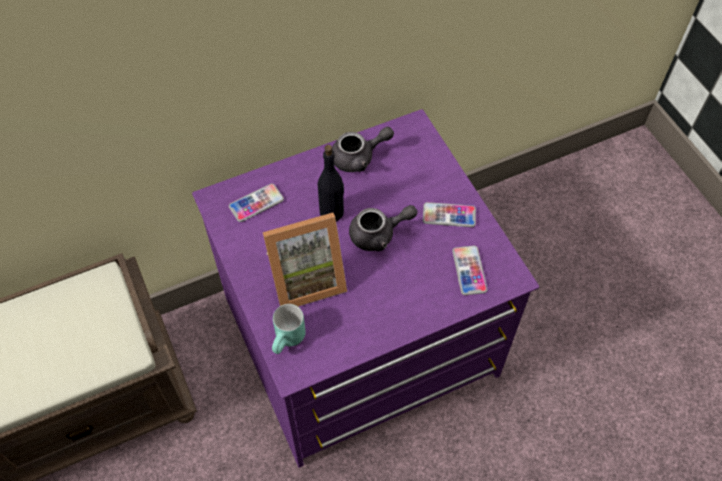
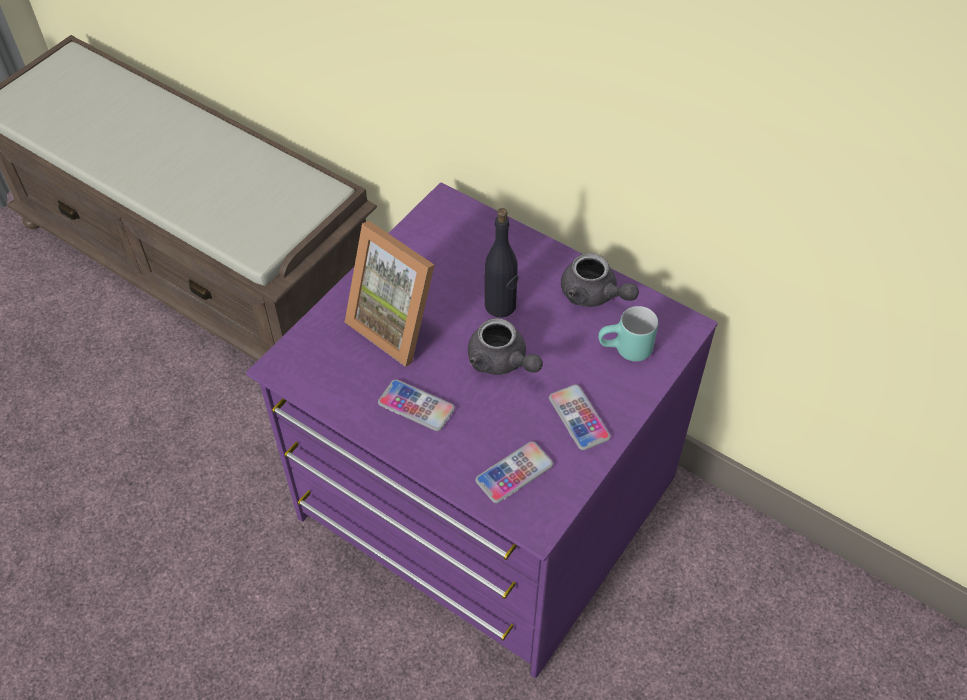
camera: 60 degrees right, 5 degrees down
(256, 203) = (464, 237): phone -> phone (416, 406)
(289, 341) = (314, 346): turquoise mug -> turquoise mug (625, 352)

